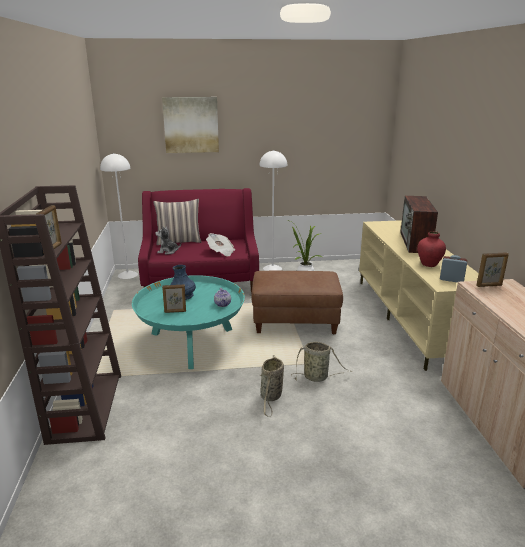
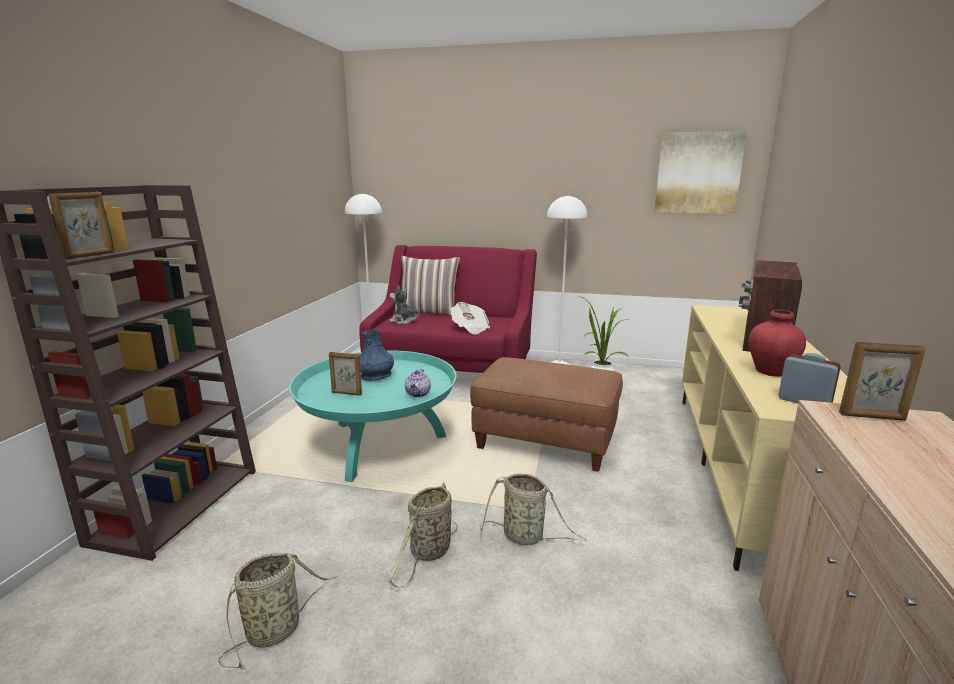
camera: 20 degrees right, 5 degrees down
(191, 125) = (463, 160): picture -> picture (698, 173)
(217, 452) = (277, 629): none -> basket

